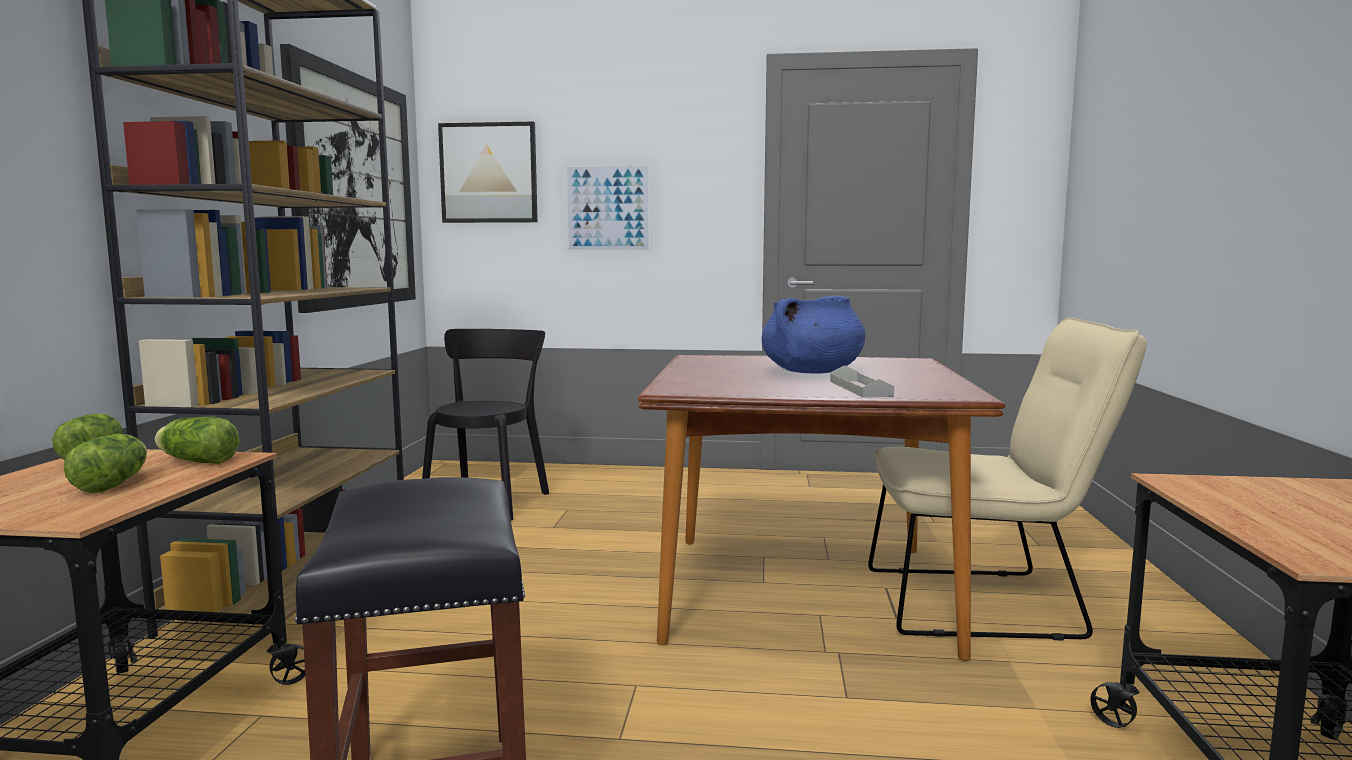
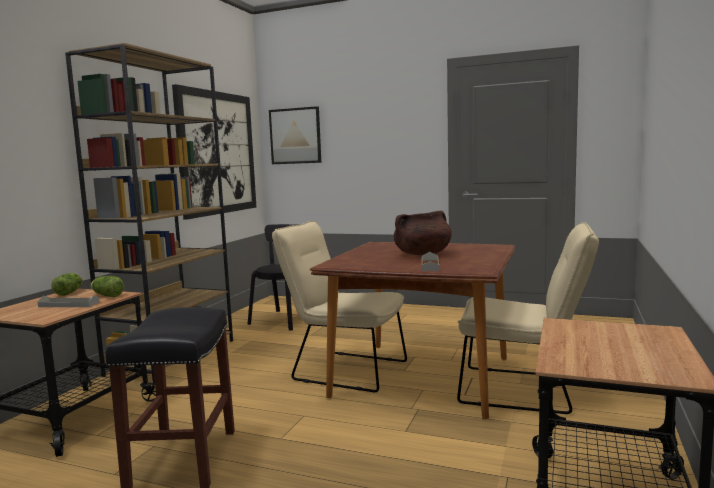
camera: 15 degrees right, 0 degrees up
(115, 483) = (69, 304): lettuce -> grey tray
(608, 208) = (359, 153): picture -> none
(654, 588) = (343, 369): none -> beige chair
(811, 372) = (422, 254): blue cooking pot -> brown cooking pot

